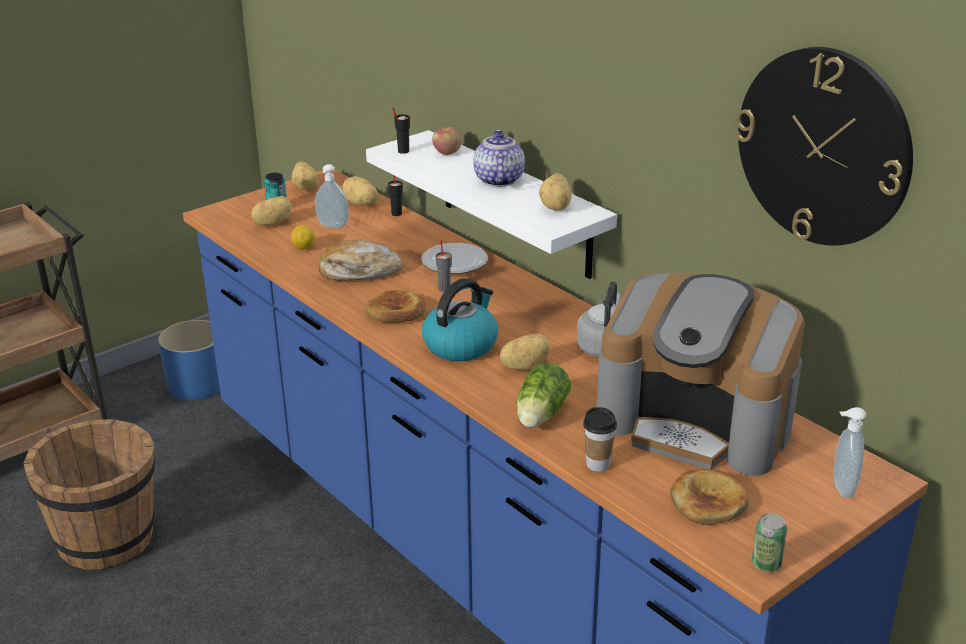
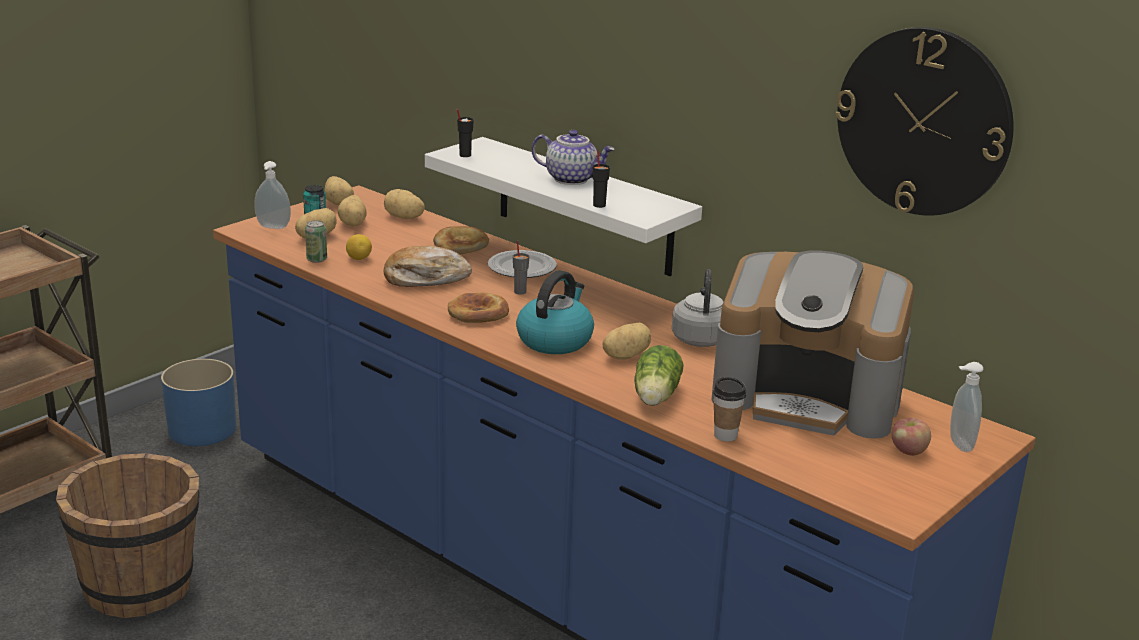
camera: 10 degrees left, 5 degrees down
(332, 226) = (381, 239): soap dispenser -> soap dispenser (273, 227)
(397, 213) = (445, 226): black cup -> black cup (599, 205)
(447, 153) = (510, 156): apple -> apple (908, 451)
(497, 180) = (572, 179): teapot -> teapot turned 120 degrees clockwise
(556, 207) = (640, 201): potato -> potato (353, 223)
(708, 501) = (840, 461): bread -> bread (461, 245)
(766, 564) = (909, 508): can -> can (316, 259)

